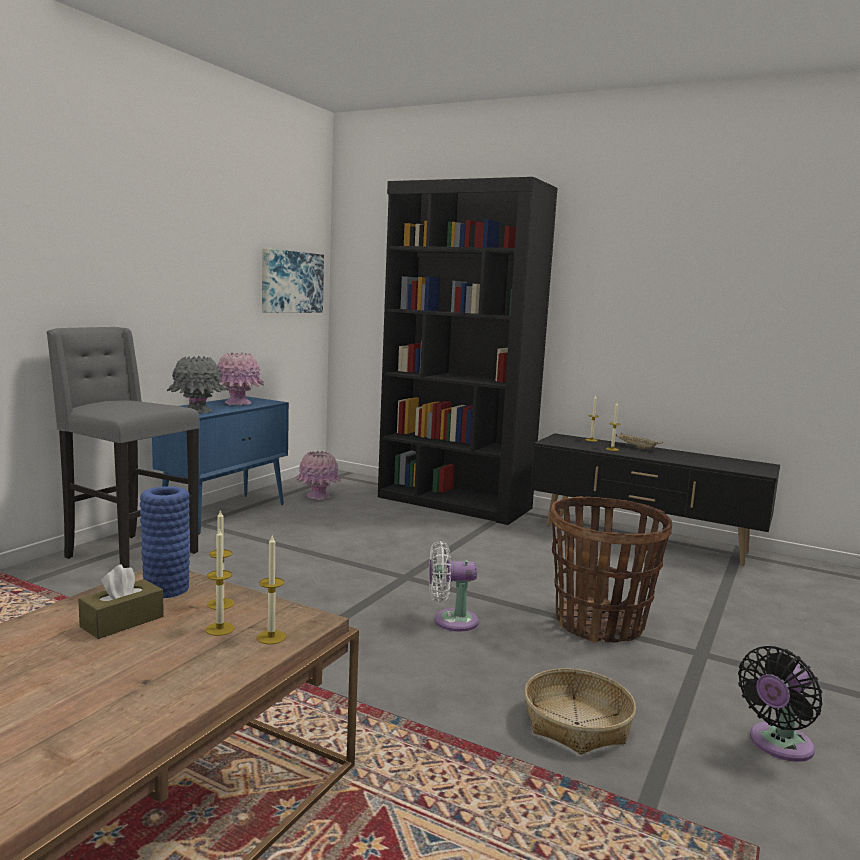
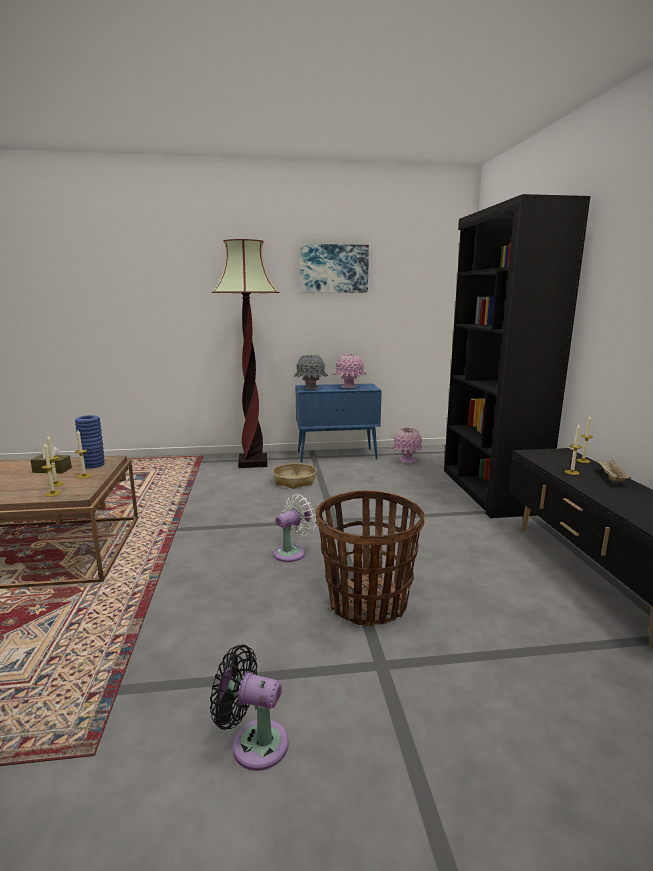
camera: 55 degrees right, 5 degrees up
(128, 555) = (253, 462): grey stool -> floor lamp
(291, 282) = (425, 304): picture -> picture (334, 269)
(450, 621) = (292, 552): white fan -> white fan turned 90 degrees clockwise
(576, 723) = (203, 635): basket -> basket (294, 481)

